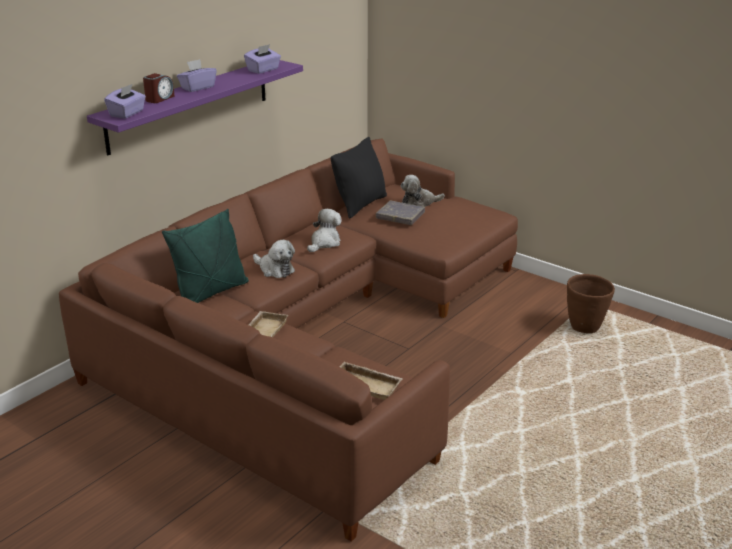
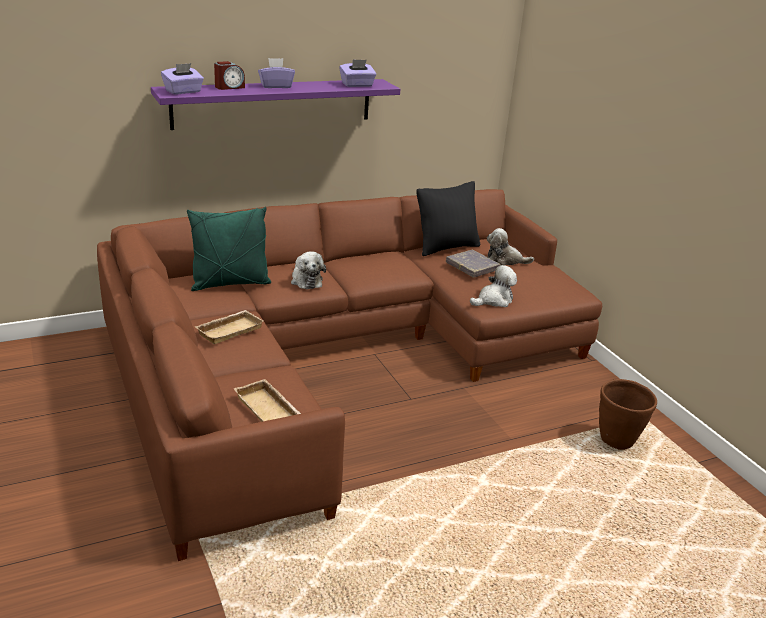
camera: 25 degrees right, 0 degrees up
(324, 243) = (376, 270): plush toy -> plush toy (493, 300)

